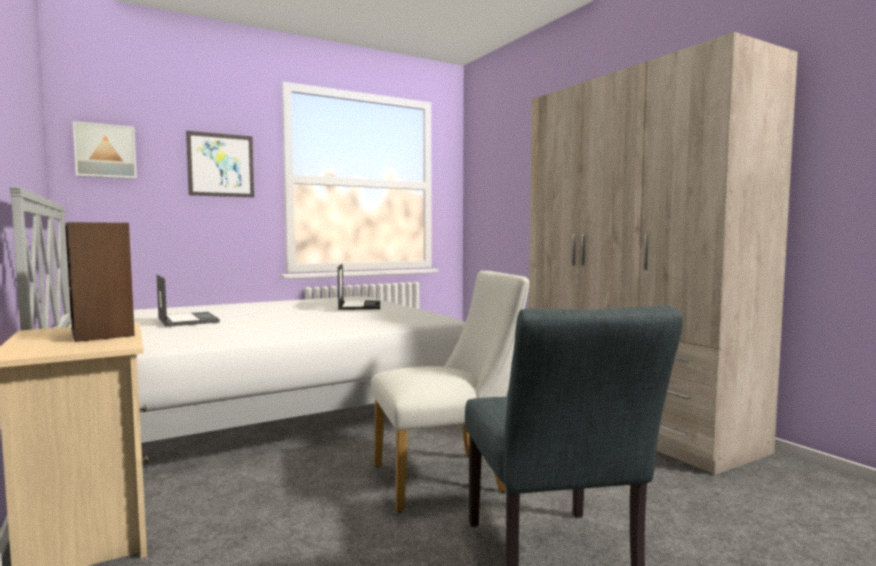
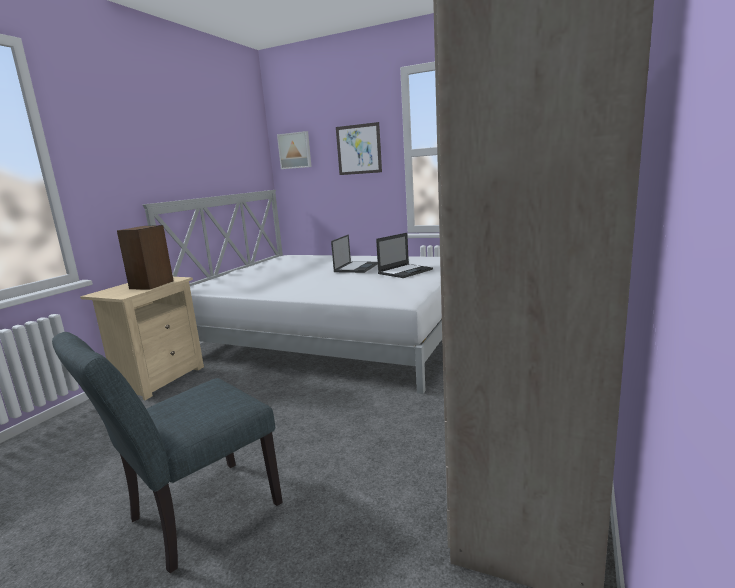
camera: 55 degrees right, 10 degrees up
(187, 320) = (287, 270): laptop -> laptop (356, 267)
(448, 478) = (292, 430): white chair -> none

